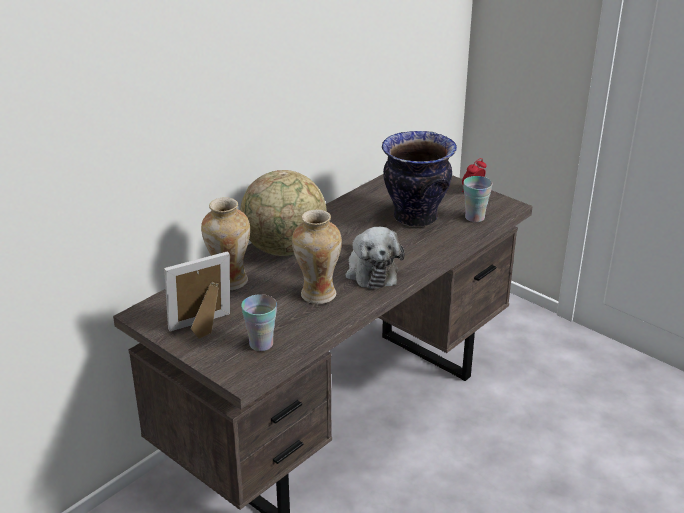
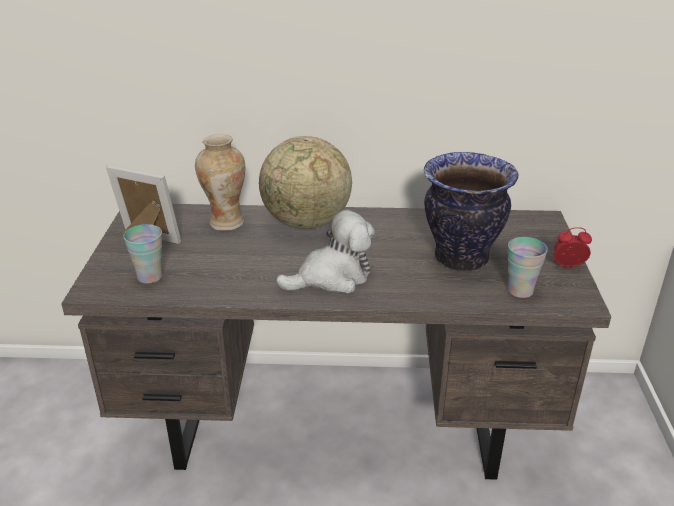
camera: 50 degrees right, 0 degrees up
(317, 295) = (256, 268): vase -> none
(371, 271) = (332, 277): plush toy -> plush toy turned 150 degrees counterclockwise

